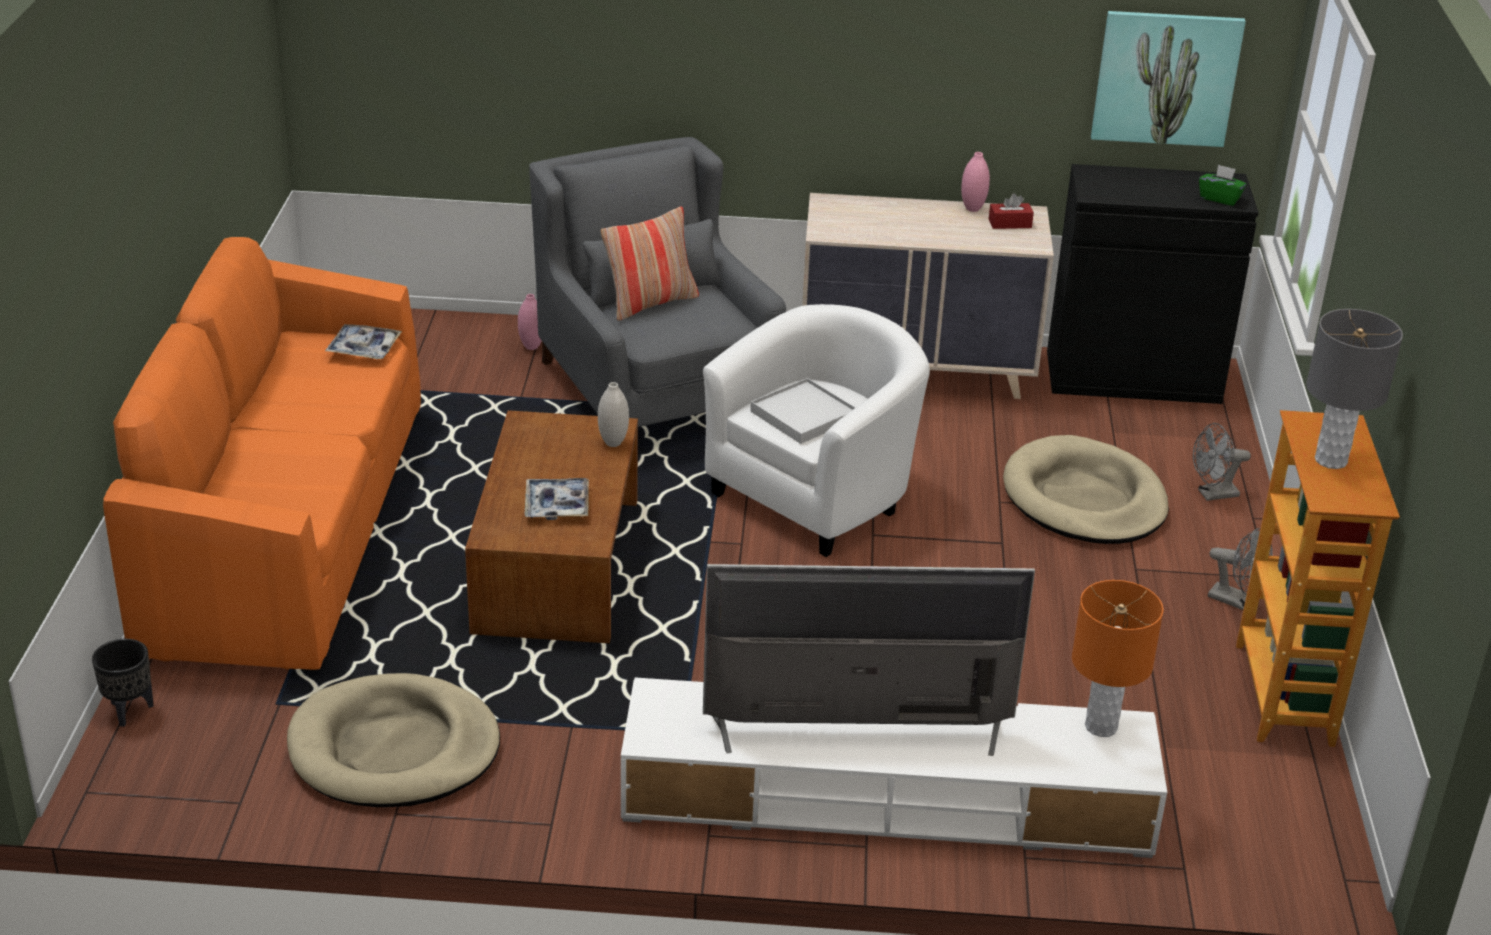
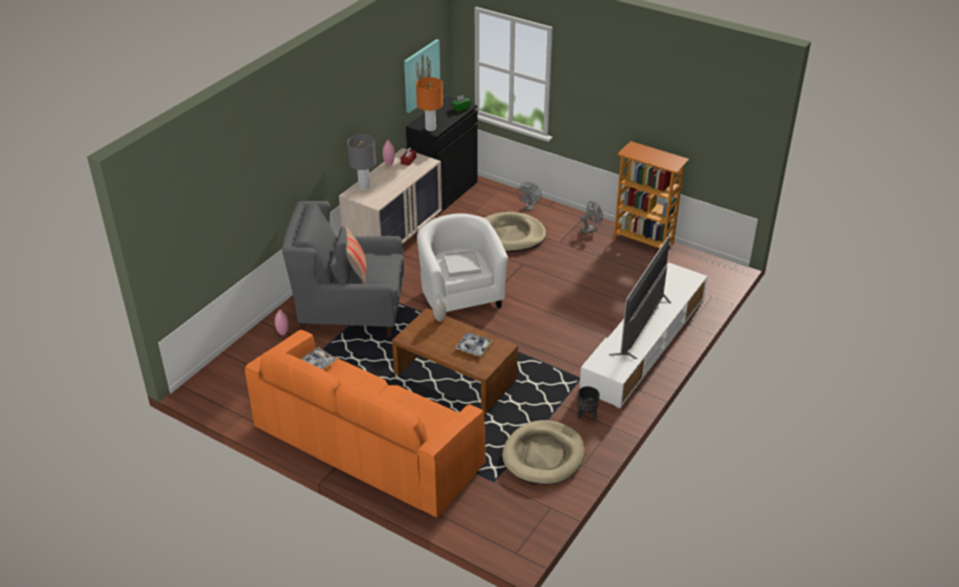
camera: 60 degrees left, 5 degrees up
(129, 710) = (469, 528): black planter -> black planter (586, 415)
(1101, 727) = (670, 275): orange table lamp -> orange table lamp (430, 128)
(1331, 460) = (652, 157): grey table lamp -> grey table lamp (364, 187)

